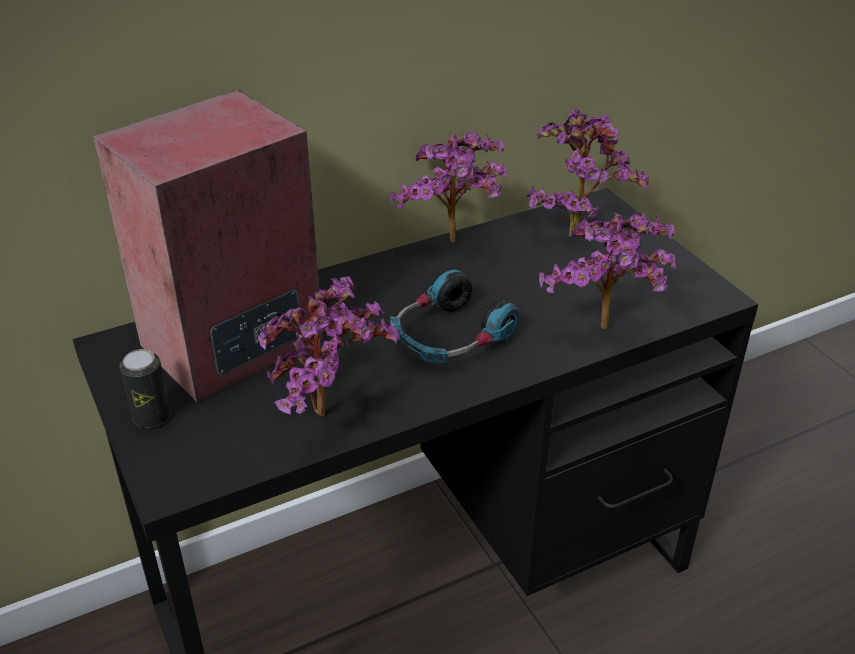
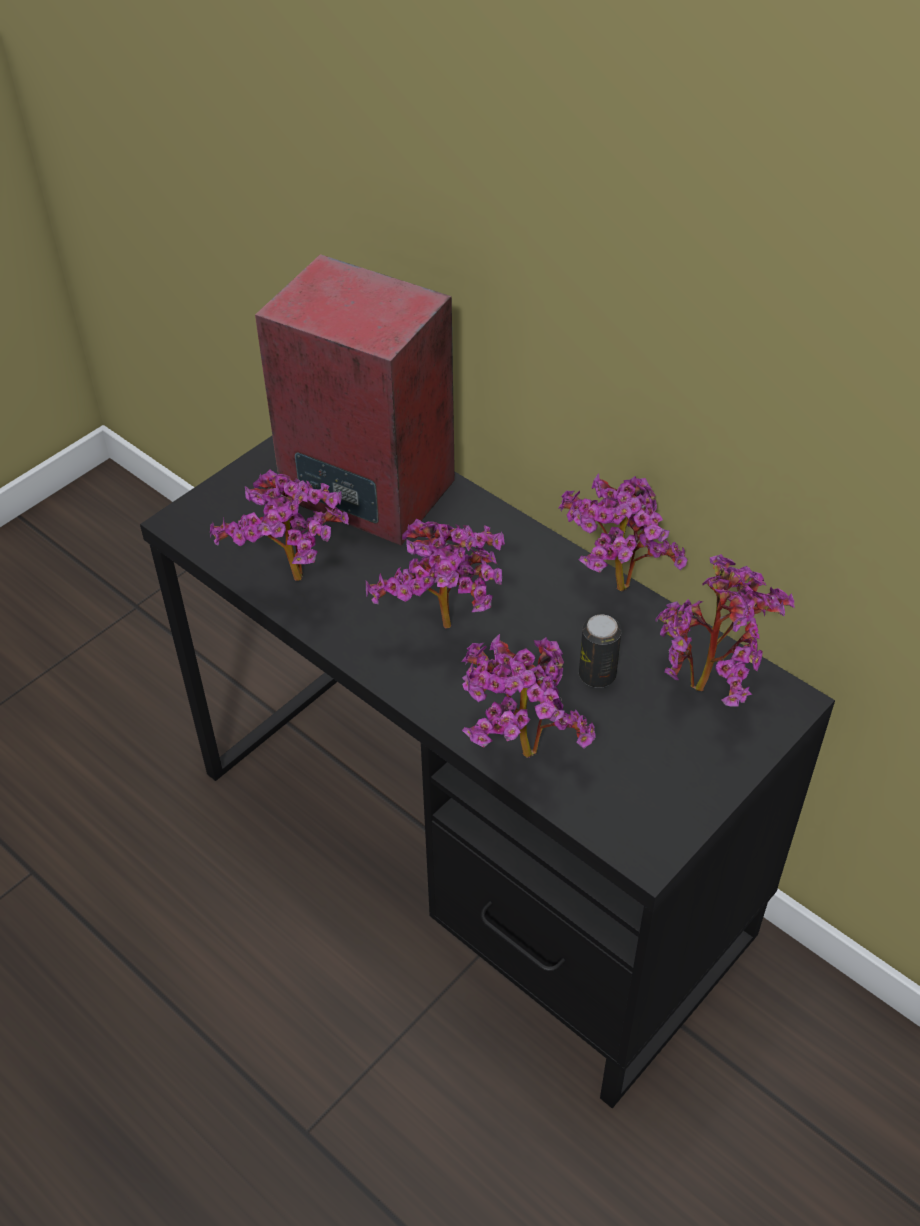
camera: 70 degrees right, 10 degrees up
(152, 416) = (254, 480): can -> can (597, 675)
(450, 337) = (448, 633): headphones -> potted plant

